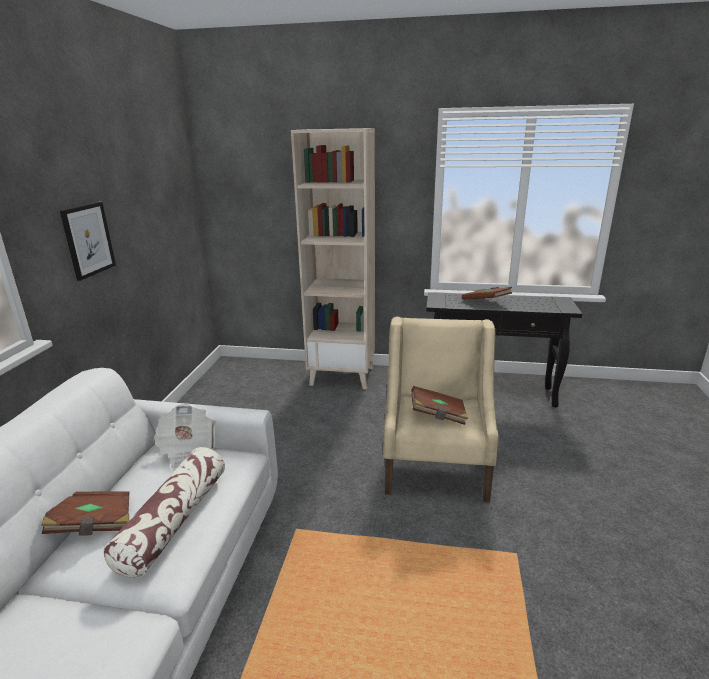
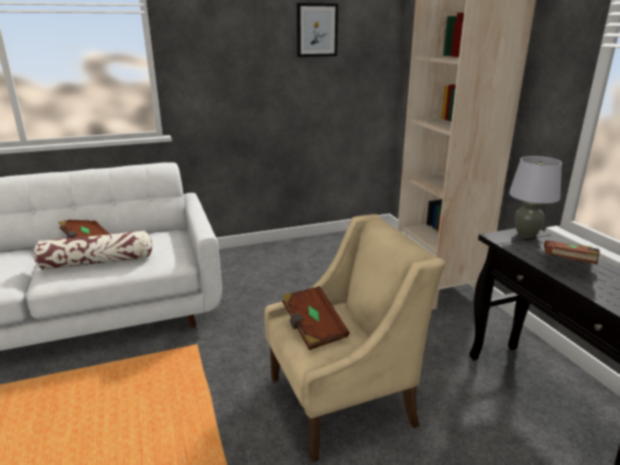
camera: 60 degrees right, 0 degrees up
(88, 240) = (233, 78): picture -> picture (317, 30)
(188, 451) = (173, 240): newspaper -> none
(440, 297) = (526, 234): none -> grey table lamp

